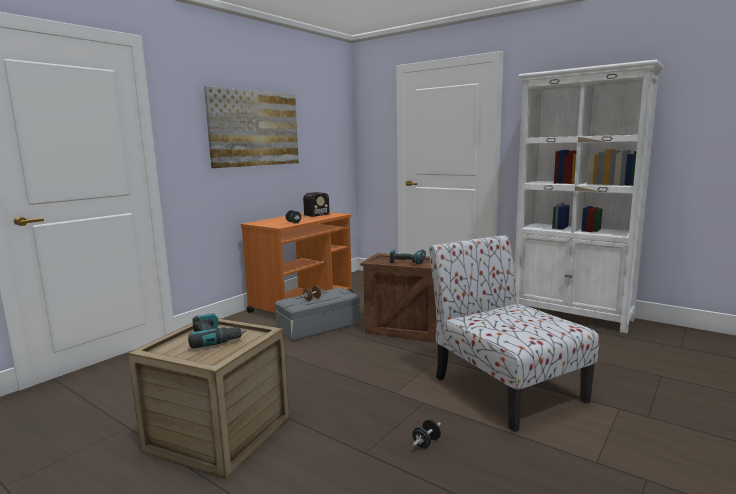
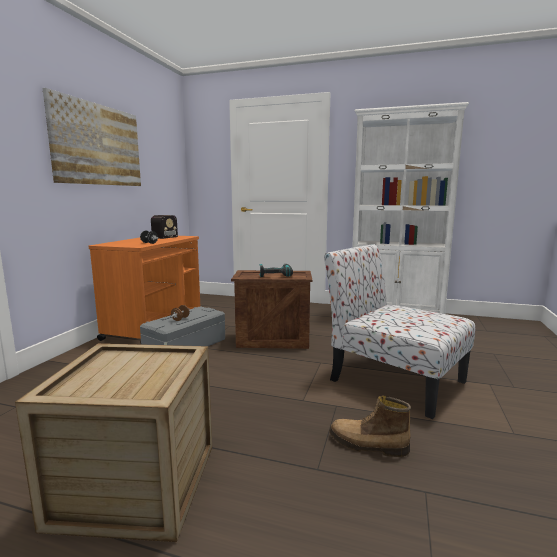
camera: 20 degrees left, 0 degrees up
(215, 338) = (129, 367): power drill -> none
(426, 443) = (367, 445): black dumbbell -> boot

